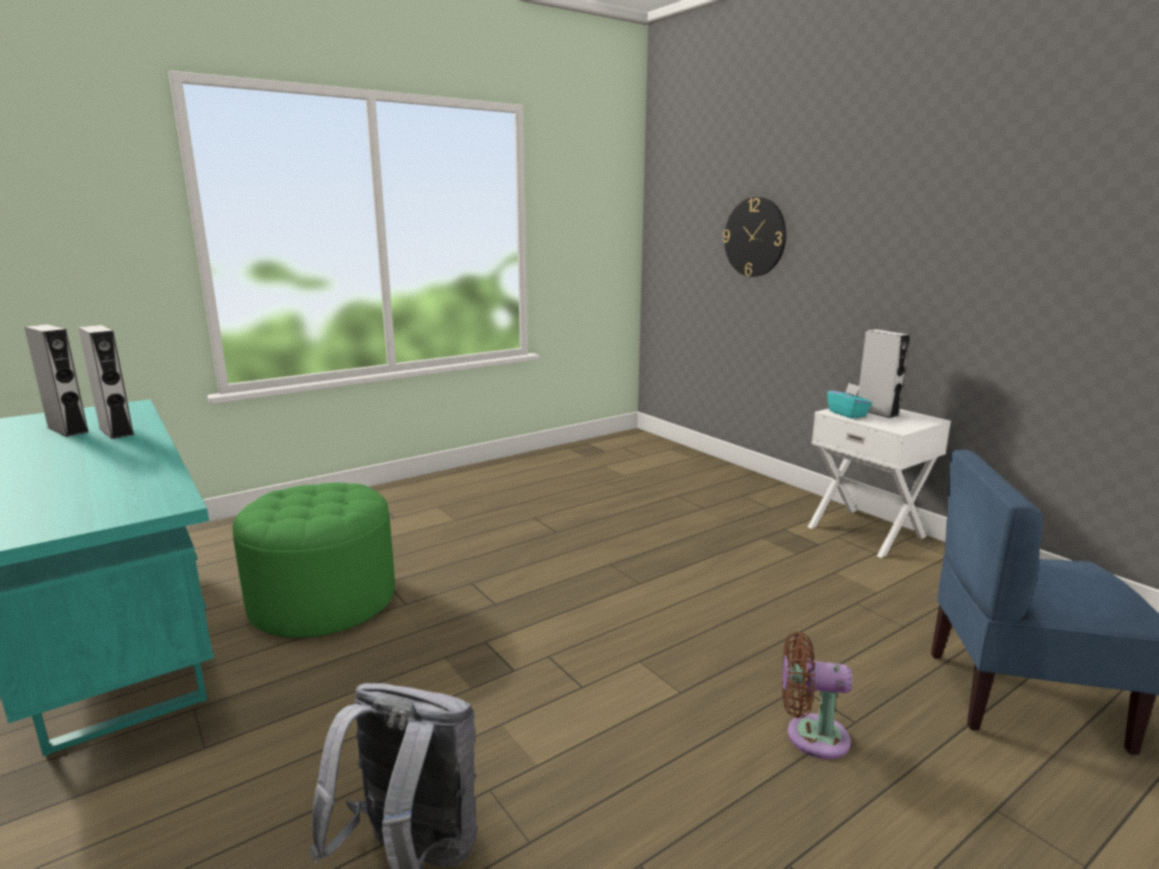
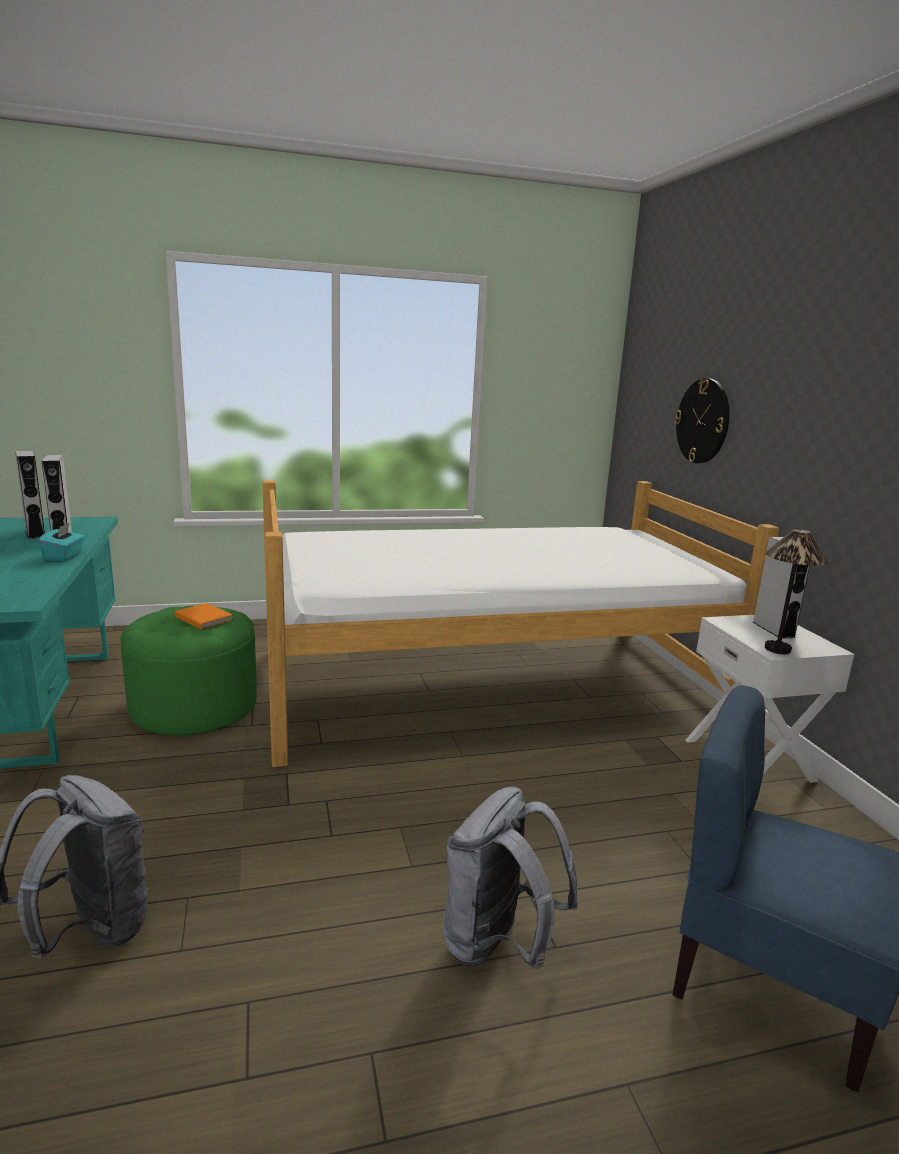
camera: 20 degrees right, 0 degrees up
(326, 496) = (204, 618): none -> orange book
(609, 515) = (489, 685): none -> bed
(810, 736) = (498, 945): brown fan -> grey backpack
(847, 414) = (735, 626): turquoise tissue box -> turquoise tissue box (64, 556)
(899, 426) = (778, 649): none -> table lamp

